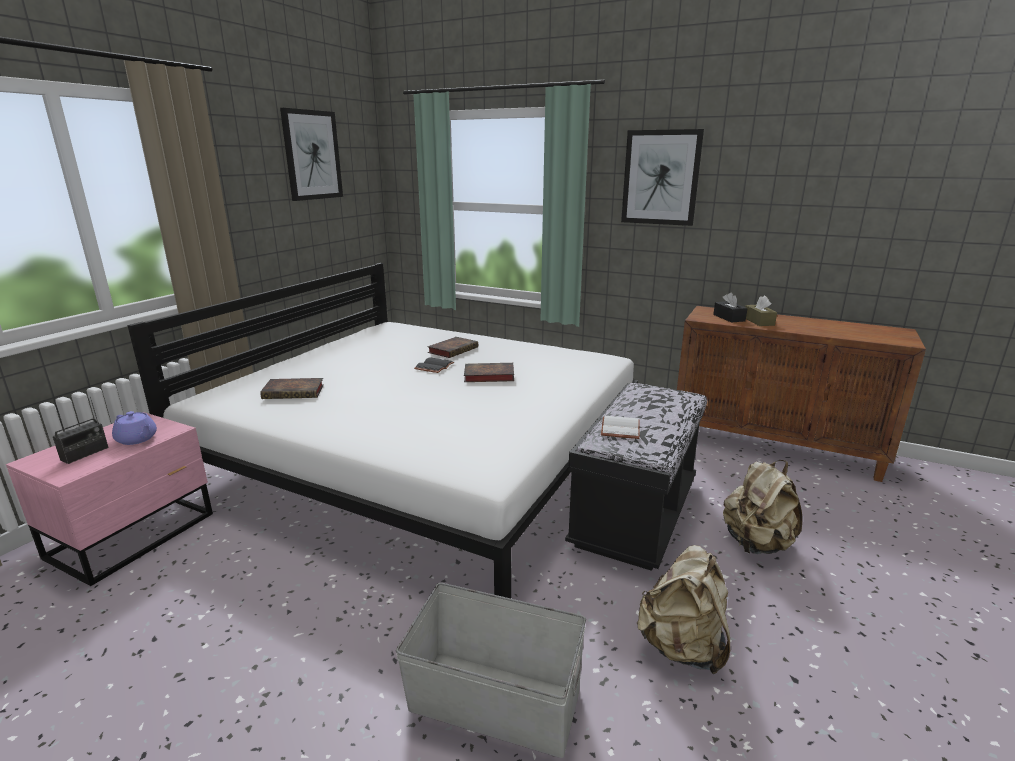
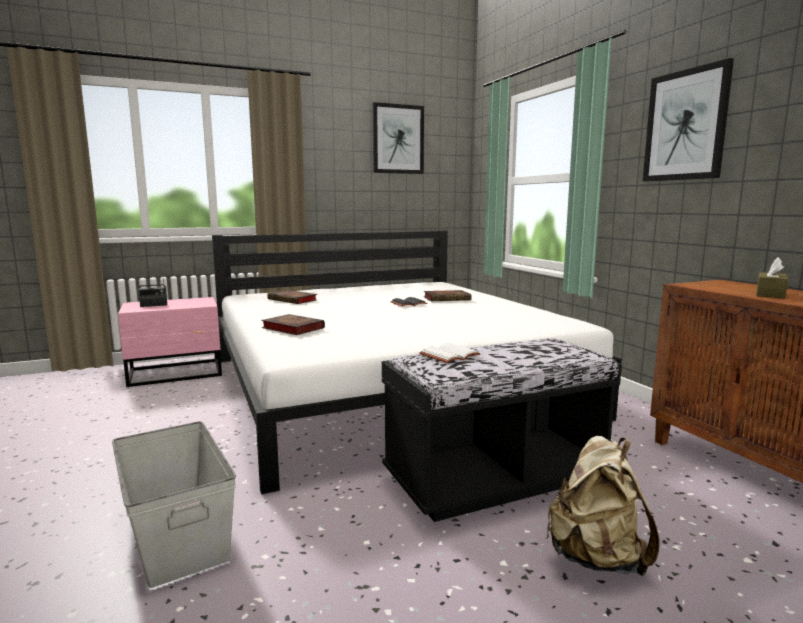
camera: 40 degrees right, 10 degrees down
(137, 439) = (184, 305): purple teapot -> none
(487, 376) = (435, 314): book -> book (291, 328)
(682, 647) = (357, 585): beige backpack -> none
(729, 318) = (732, 288): black tissue box -> none

